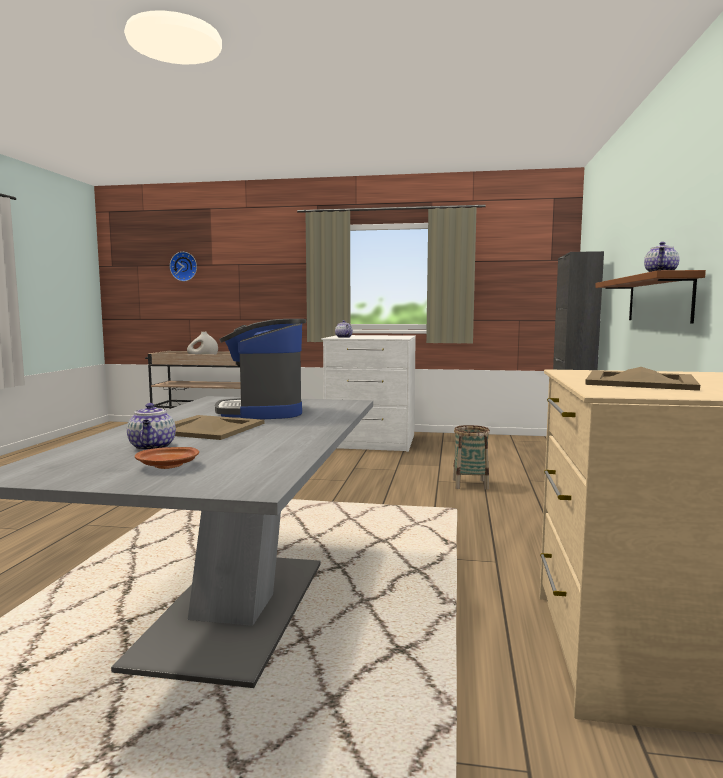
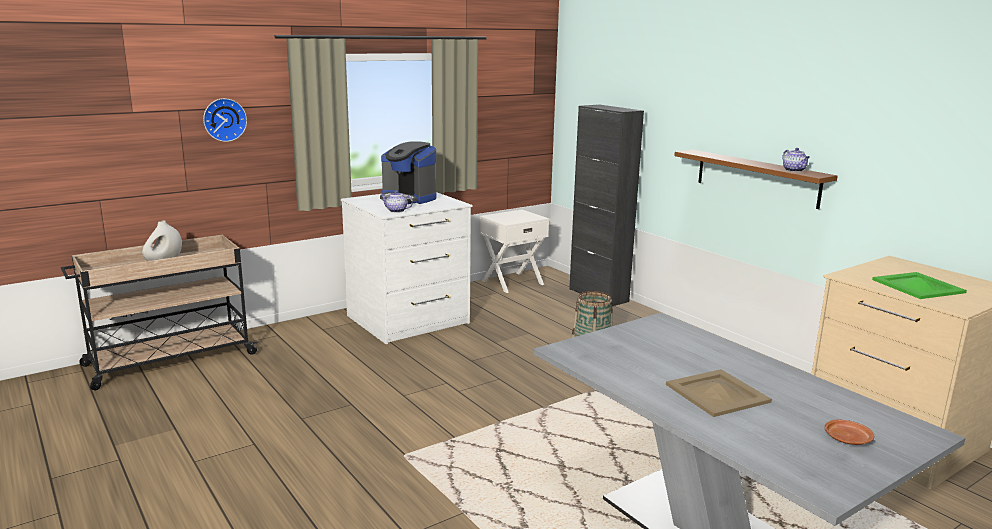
camera: 45 degrees left, 10 degrees up
(152, 447) = (775, 428): teapot -> none
(184, 266) = (83, 117): wall clock -> wall clock (224, 119)
(262, 411) = (663, 357): coffee machine -> coffee machine (408, 198)
(507, 439) = (512, 282): none -> white nightstand
(641, 381) = (918, 286): beige tray -> green tray

